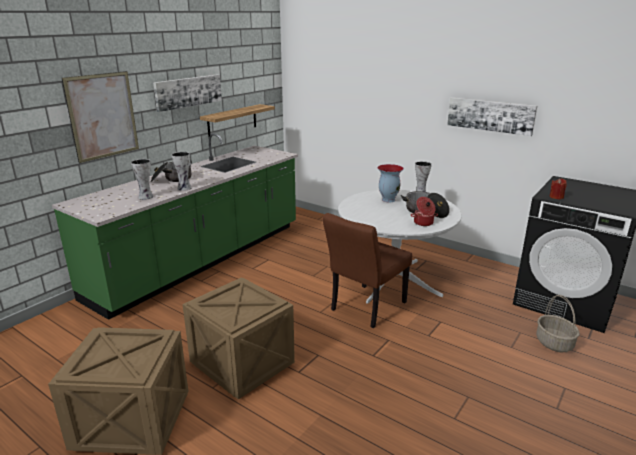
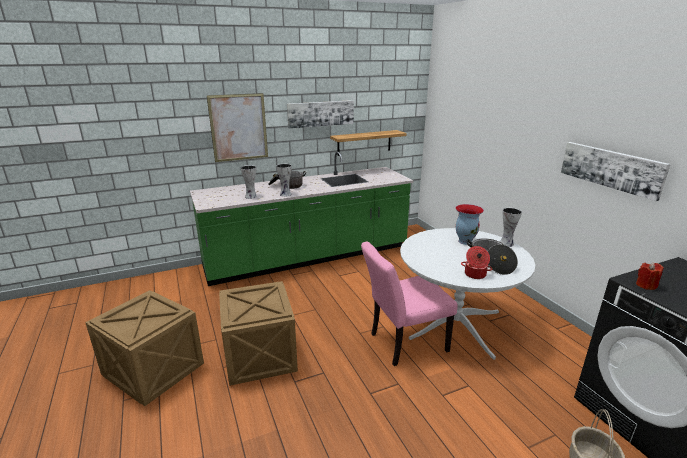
camera: 30 degrees right, 0 degrees up
(364, 308) = (403, 343): brown chair -> pink chair

